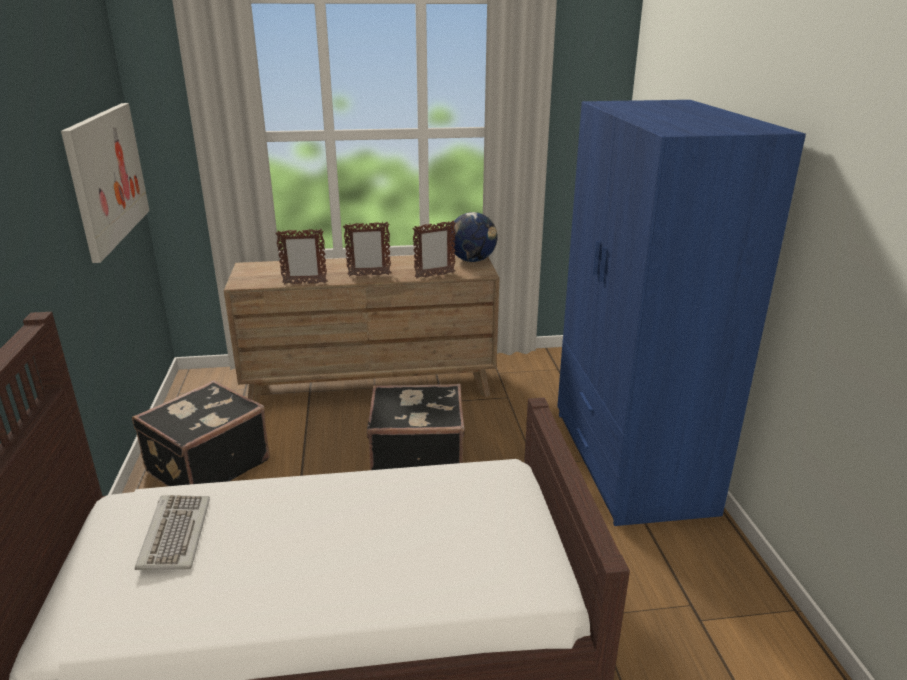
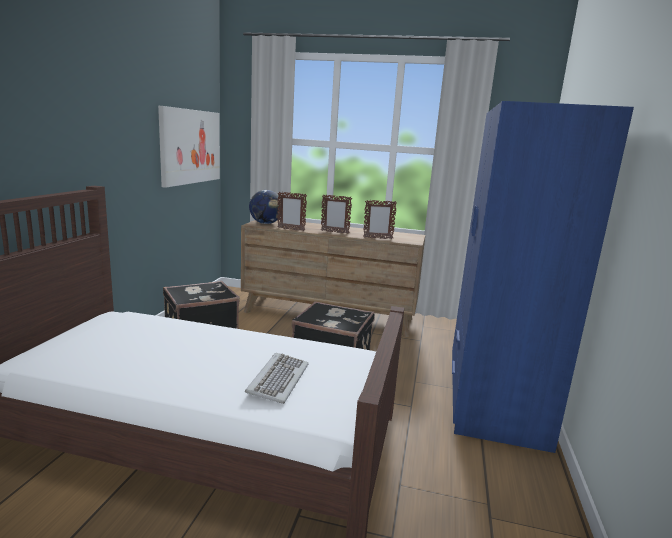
camera: 20 degrees right, 10 degrees down
(174, 534) = (125, 333): keyboard -> keyboard (278, 380)
(472, 260) = (411, 236): globe -> globe (266, 223)

